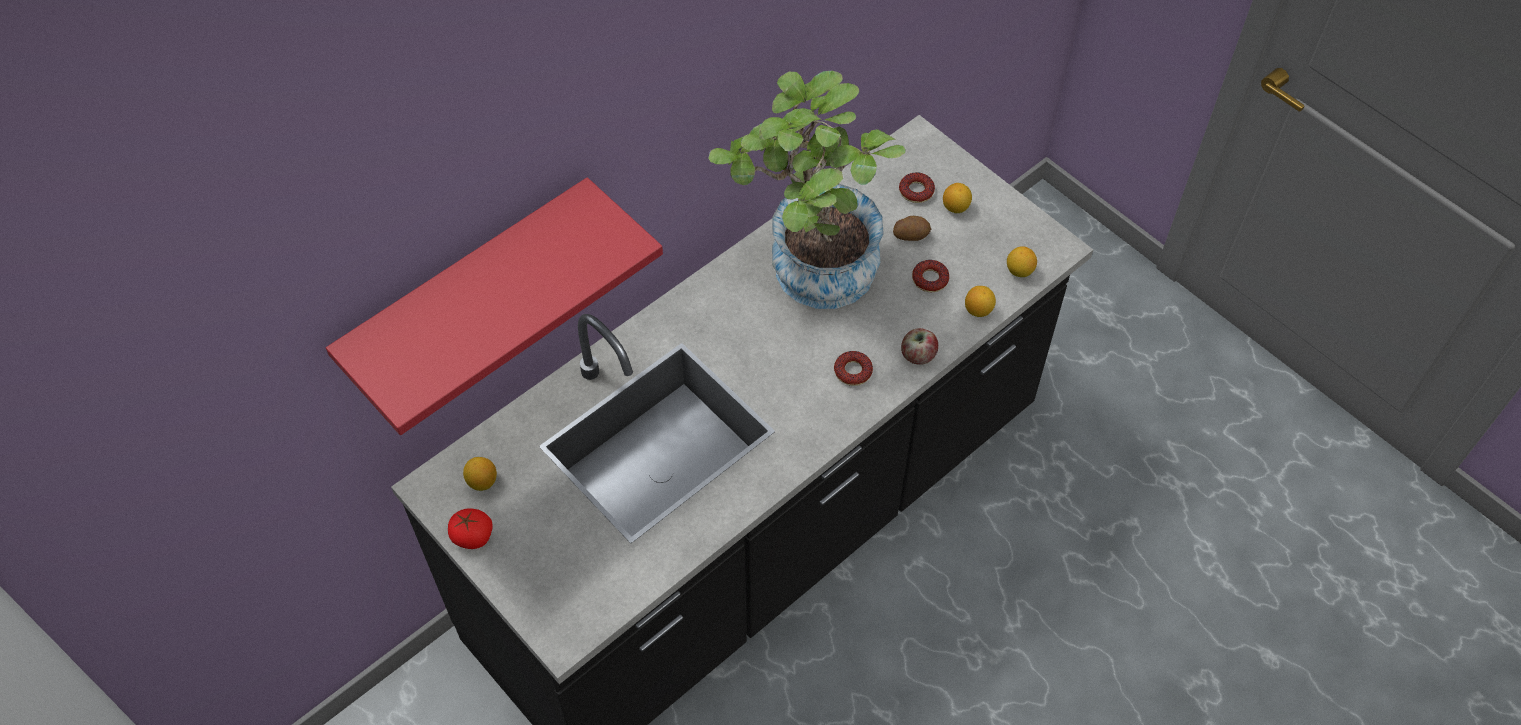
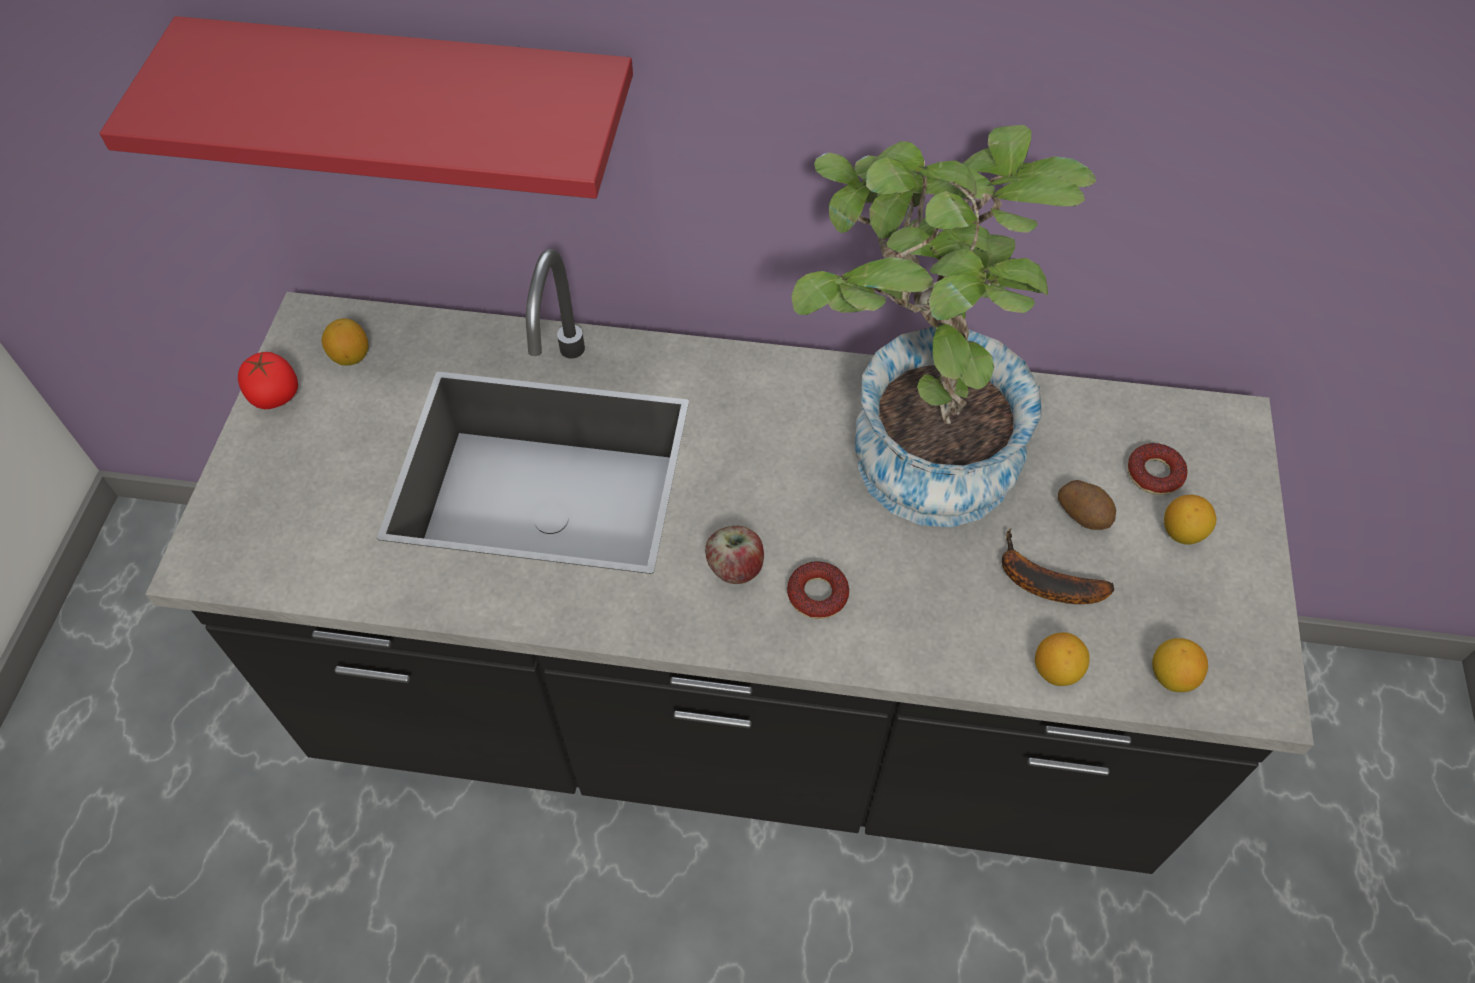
camera: 50 degrees right, 0 degrees up
(918, 355) = (913, 650): apple -> apple (735, 567)
(930, 279) = (1042, 581): donut -> banana

